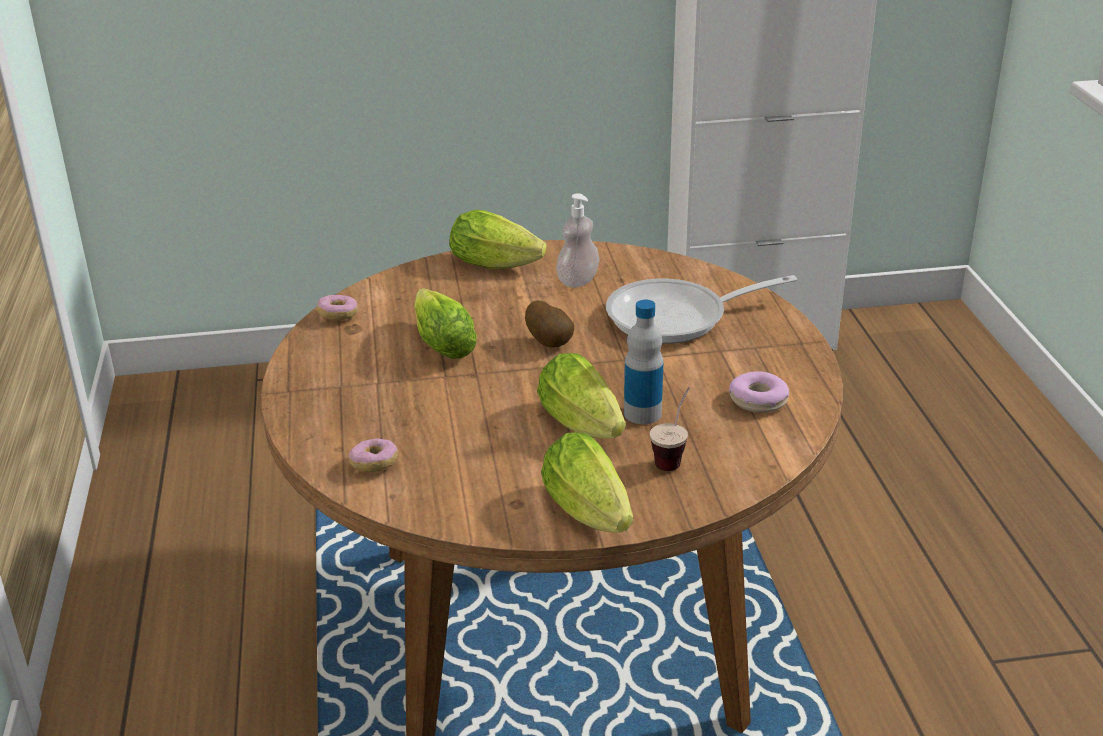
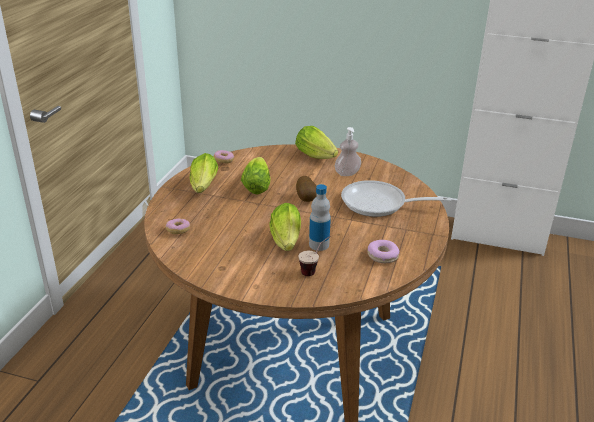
camera: 25 degrees right, 0 degrees up
(591, 514) = (250, 283): lettuce -> lettuce (203, 187)

